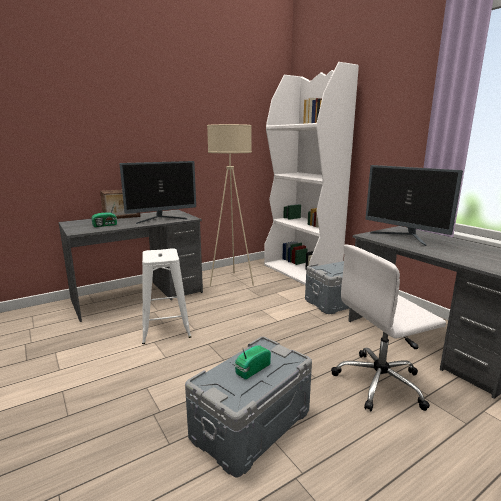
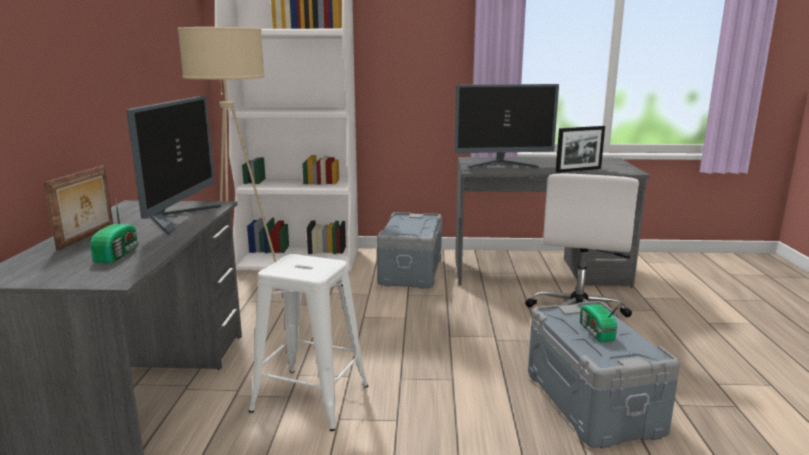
camera: 55 degrees left, 0 degrees up
(454, 256) = (578, 170): none -> picture frame

